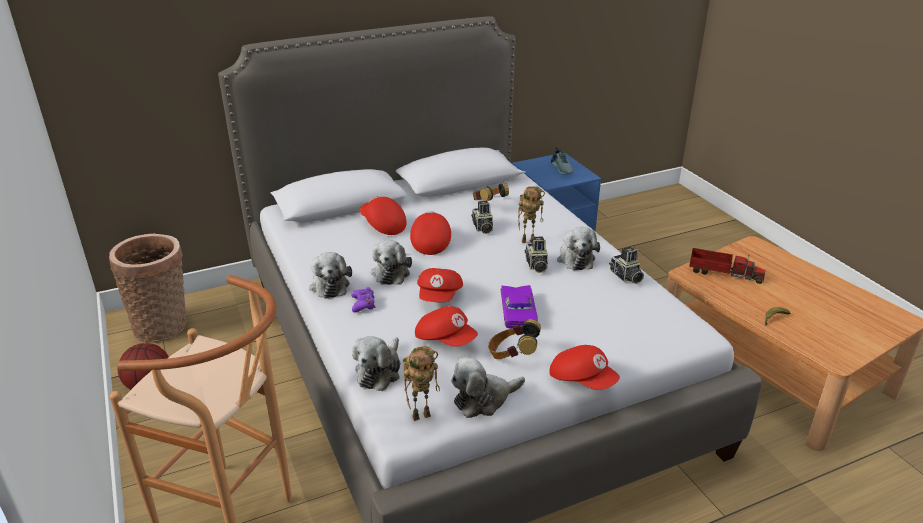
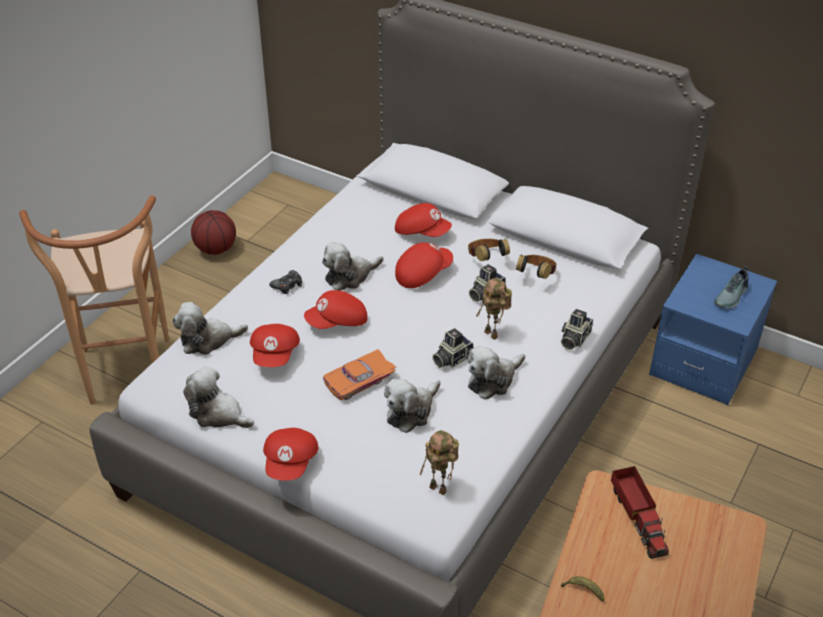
camera: 55 degrees right, 10 degrees up
(164, 326) = (286, 209): basket -> none
(329, 285) = (299, 253): plush toy -> plush toy (411, 411)
(363, 304) = (287, 285): purple game controller -> black game controller
(382, 225) = (422, 232): red cap -> red cap turned 105 degrees clockwise
(422, 414) = (174, 388): toy robot -> toy robot (440, 488)
(512, 355) = (290, 404): headphones -> headphones (486, 260)
(520, 312) = (360, 381): purple toy car -> orange toy car
(625, 276) = (494, 429): camera -> camera (573, 339)

